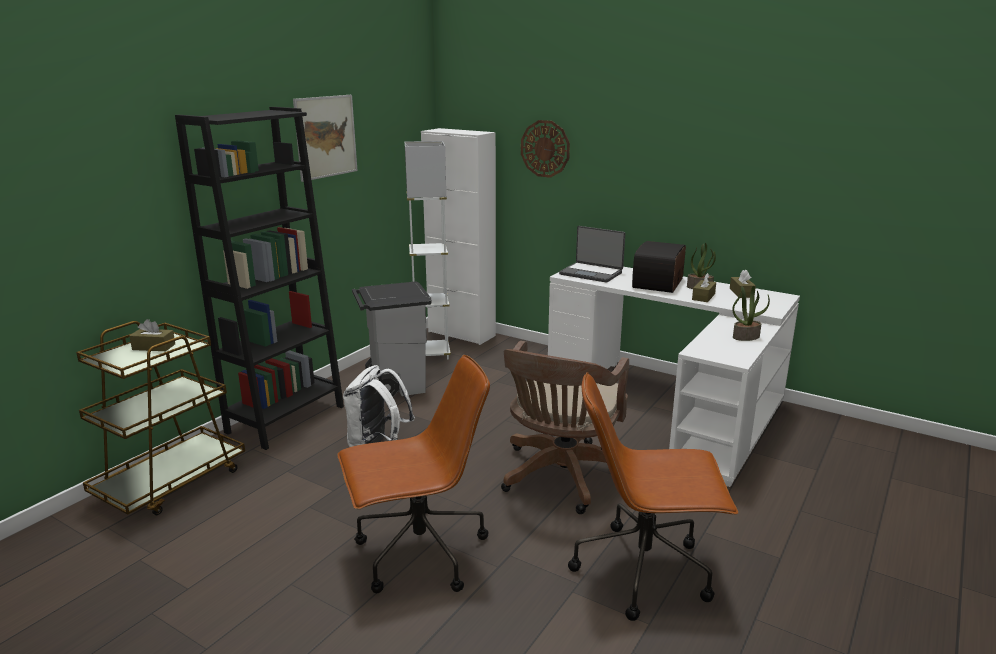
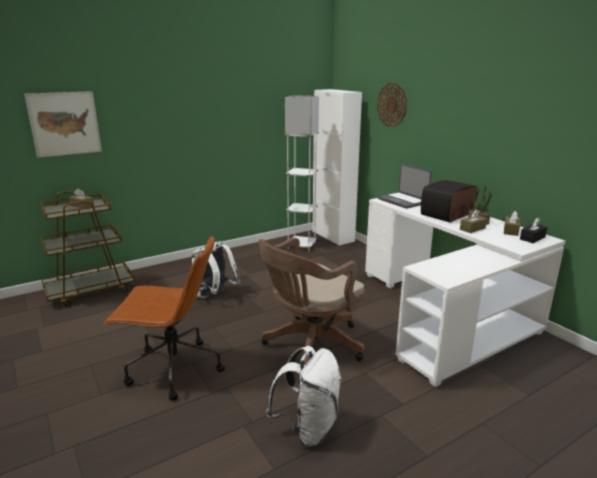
camera: 25 degrees right, 0 degrees up
(285, 419) = (180, 268): black bookcase -> none
(326, 137) = (233, 88): picture -> picture (65, 124)
(395, 385) = (260, 261): grey trash can -> none
(645, 570) = (308, 428): brown office chair -> white backpack
(746, 337) = (478, 264): potted plant -> none
(769, 298) = (532, 238): none -> black tissue box

